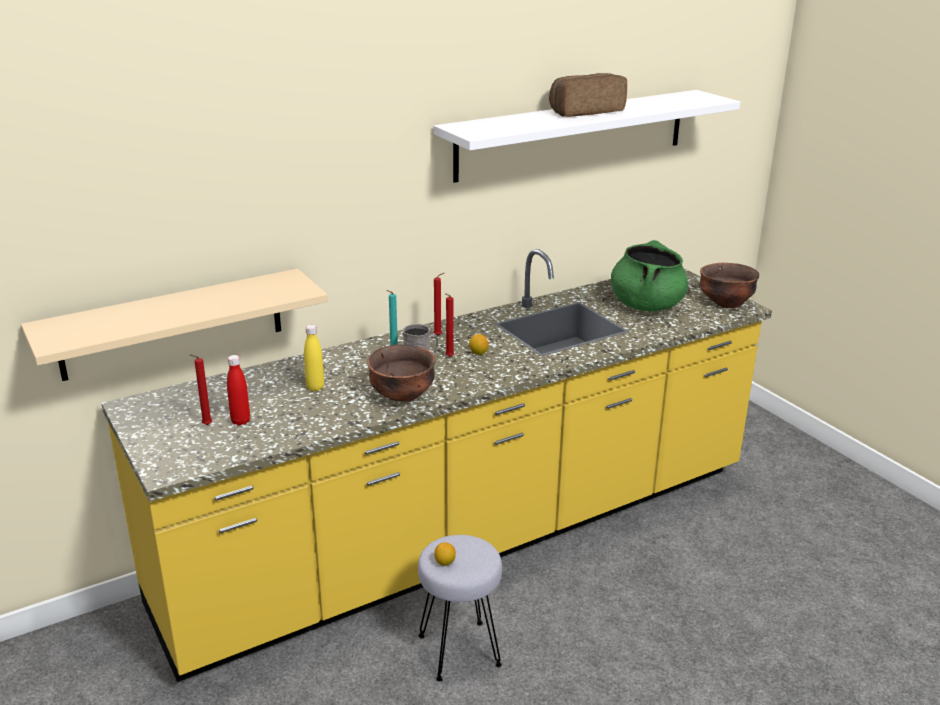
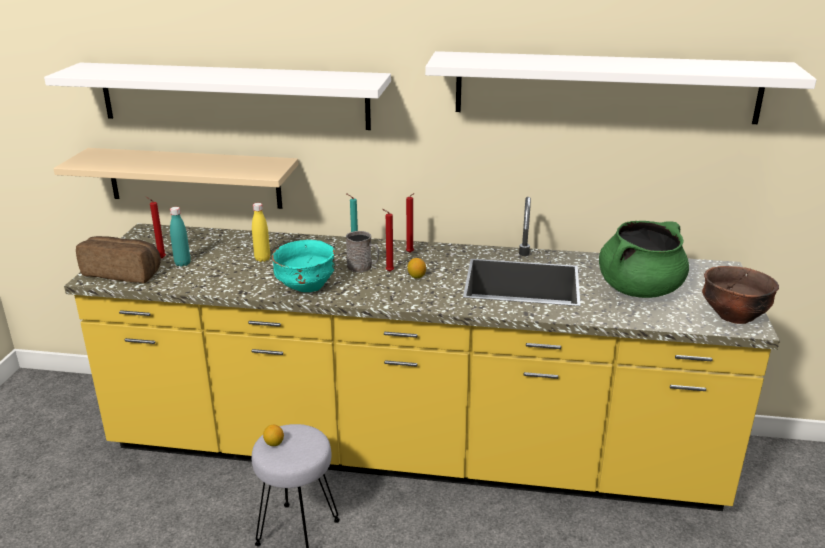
camera: 40 degrees right, 0 degrees up
(222, 213) = (234, 96): none -> white shelf
(240, 421) = (182, 263): red bottle -> turquoise bottle
(403, 396) = (306, 287): brown bowl -> turquoise bowl
(585, 111) = (603, 61): bread -> bread (124, 272)

